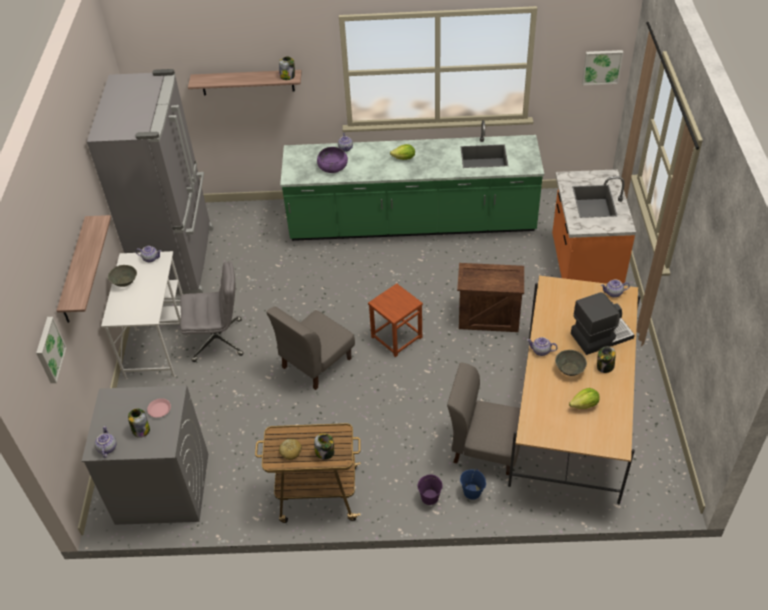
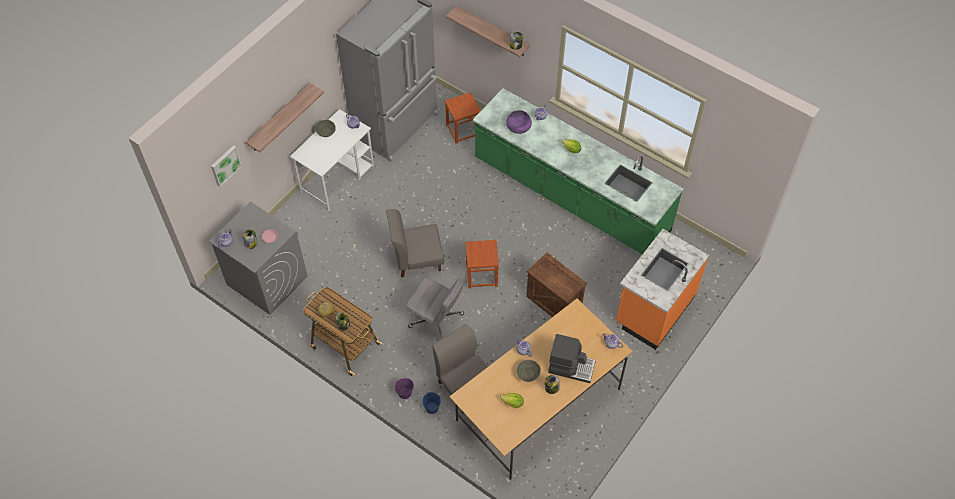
camera: 35 degrees right, 10 degrees up
(218, 340) = (373, 203): grey office chair -> grey office chair (437, 320)
(252, 227) = (463, 130): none -> brown stool
(601, 66) = (749, 169): picture -> none

